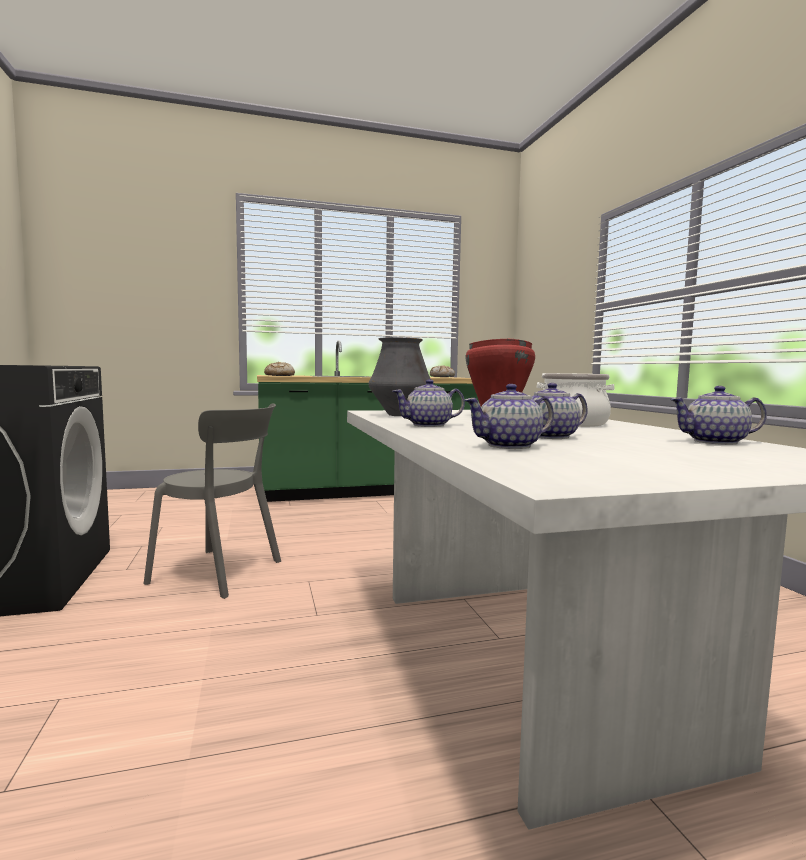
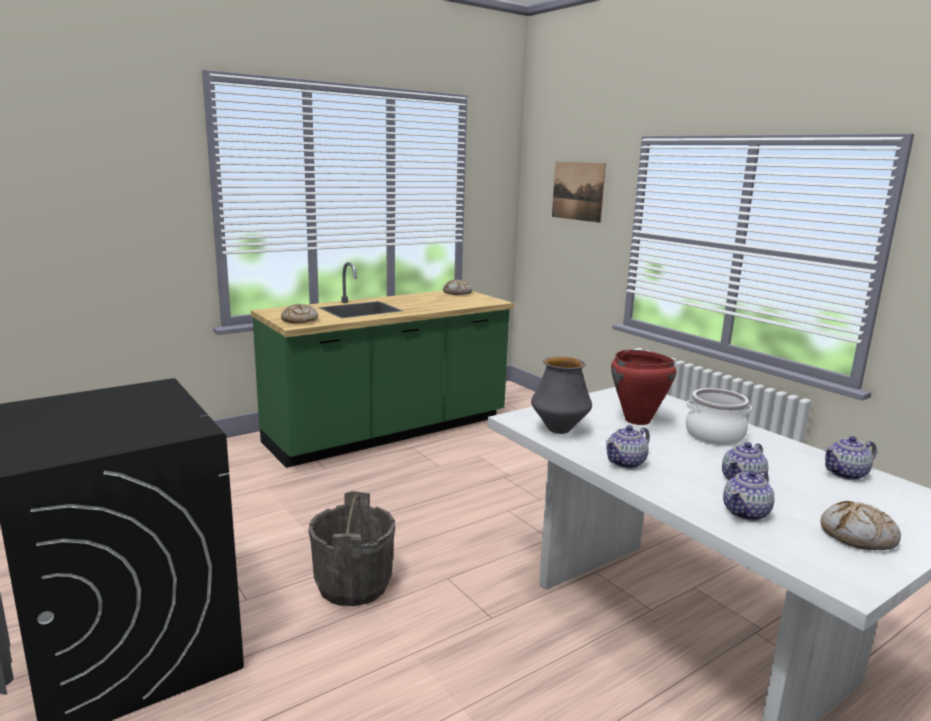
camera: 20 degrees left, 10 degrees up
(221, 573) = (353, 584): grey chair -> grey bucket
(554, 284) = (578, 191): none -> picture
(651, 463) = (858, 536): none -> bread

